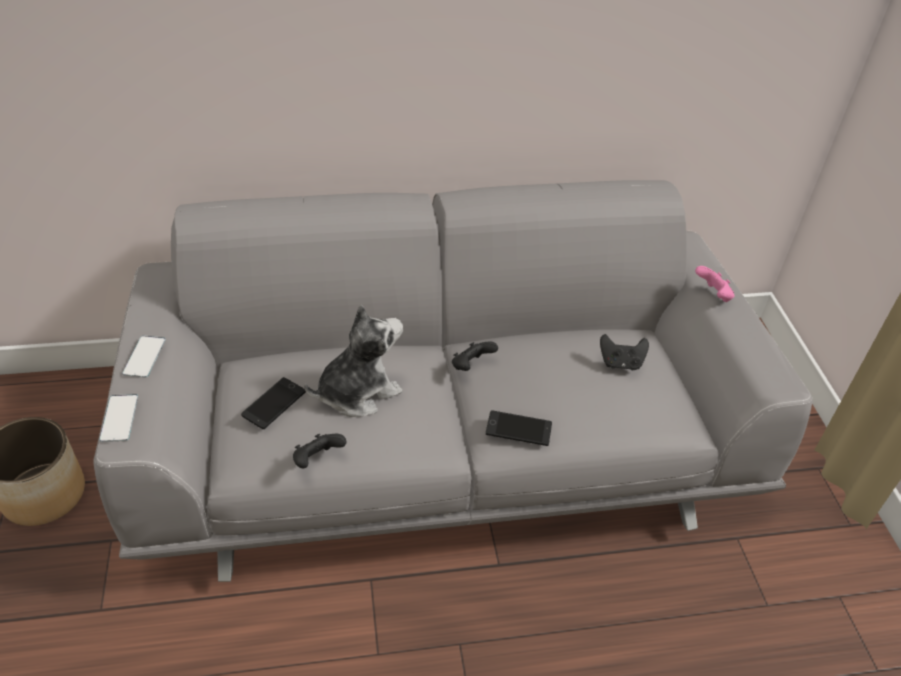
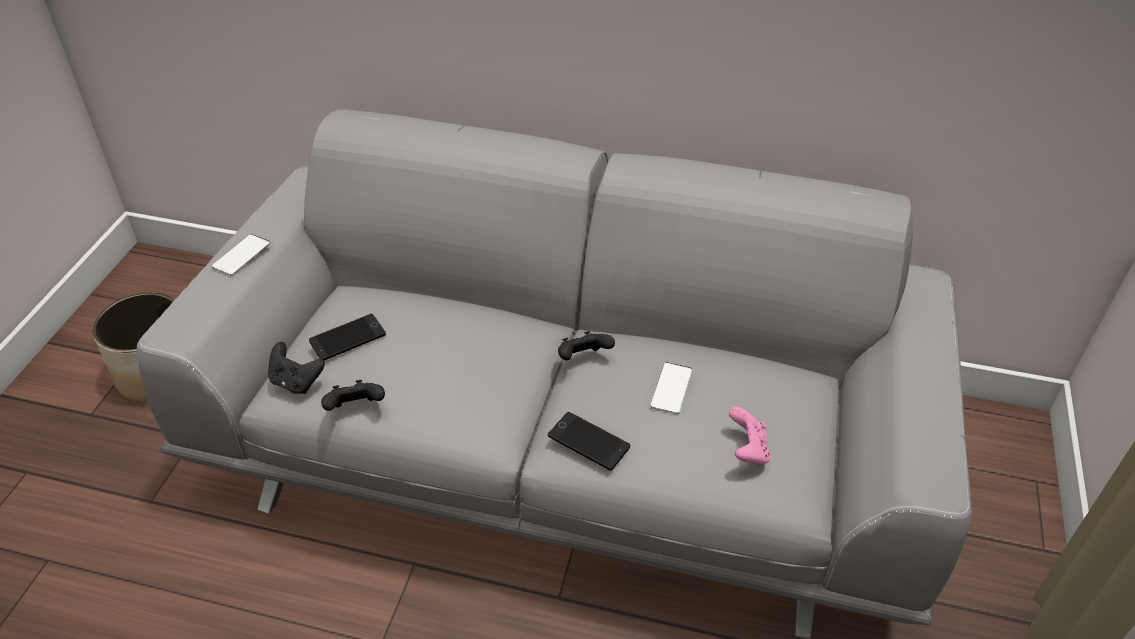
camera: 25 degrees right, 0 degrees up
(119, 418) = (181, 307): phone -> phone (671, 388)
(357, 392) = (439, 350): plush toy -> none
(620, 363) = (755, 403): black game controller -> black game controller (296, 382)
(713, 295) = (913, 353): pink game controller -> pink game controller (747, 451)

